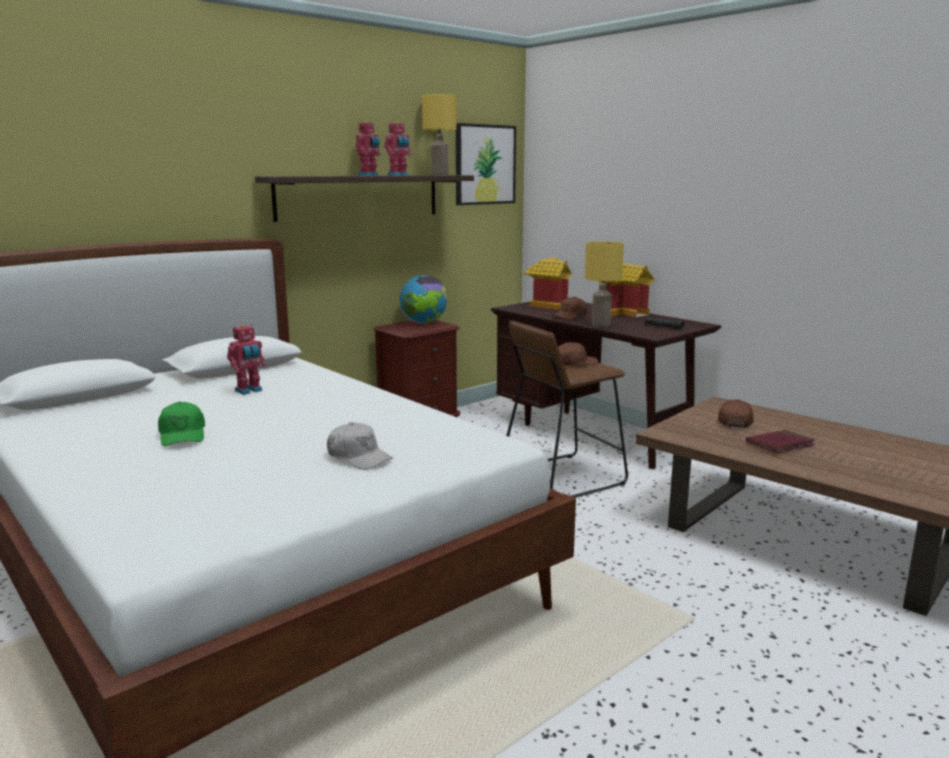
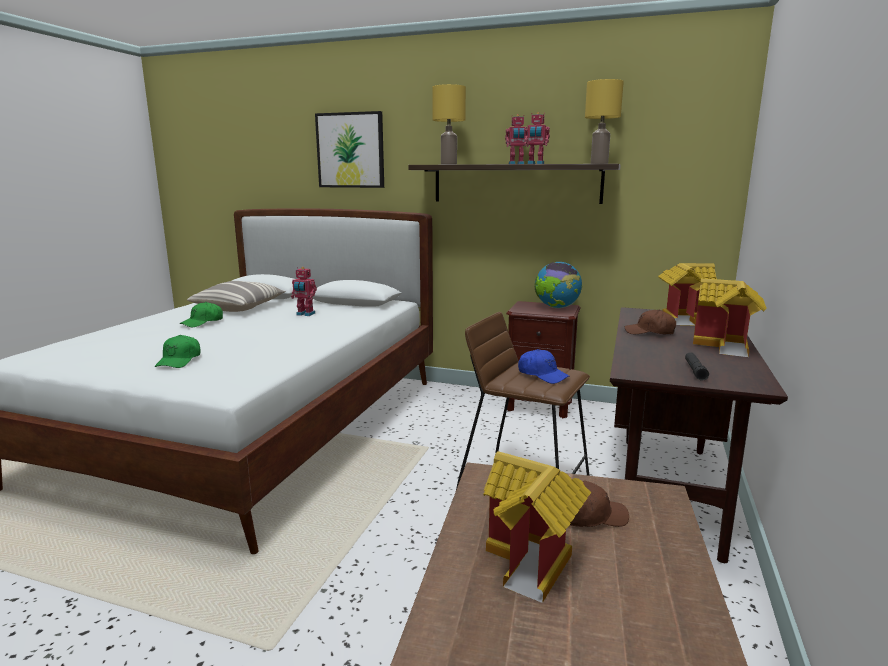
camera: 60 degrees right, 0 degrees up
(126, 414) = (239, 308): none -> pillow
(359, 457) = (179, 360): white cap -> green cap
(485, 164) = (682, 152): picture -> picture (350, 150)
(574, 363) = (542, 375): brown cap -> blue cap
(601, 324) = (638, 347): yellow table lamp -> yellow table lamp (449, 164)
(780, 444) = (534, 563): red book -> toy house

